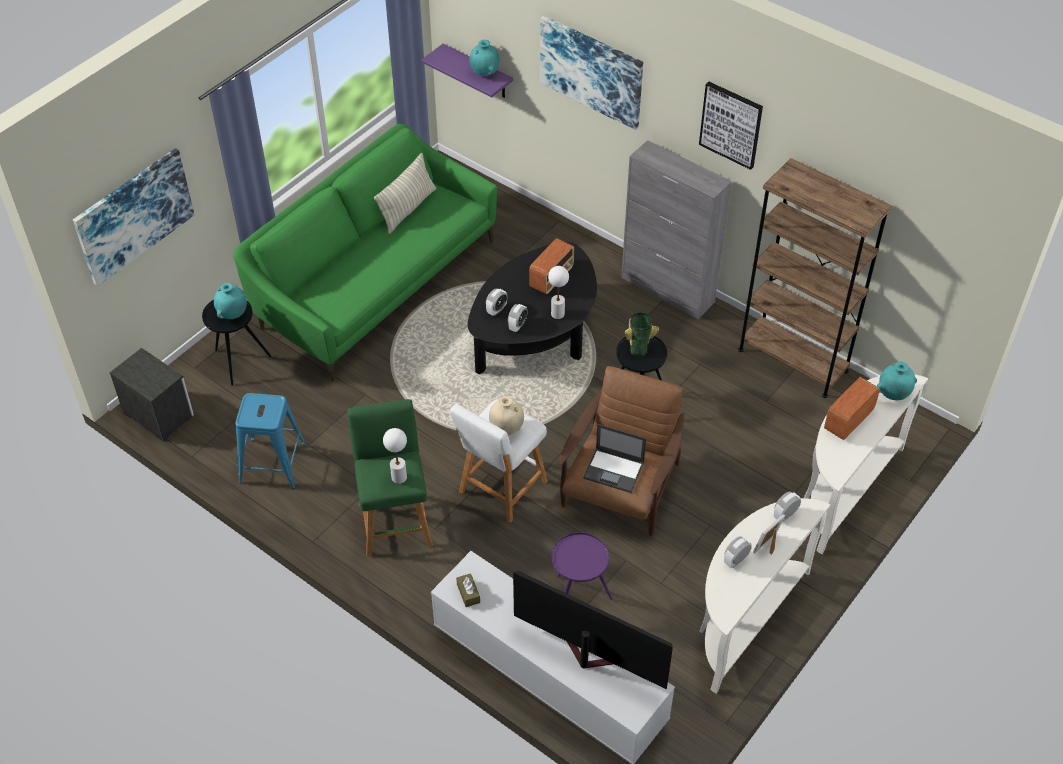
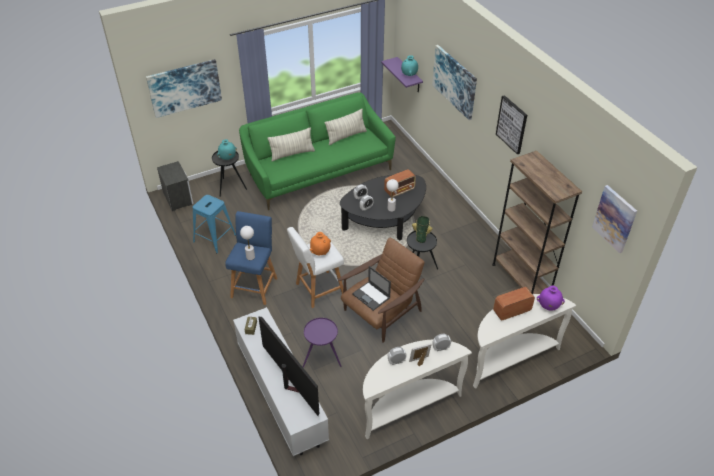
camera: 25 degrees right, 5 degrees down
(337, 270) = (292, 154): none -> pillow
(395, 520) = (255, 286): green stool -> blue stool
(506, 428) = (320, 252): beige vase -> orange vase
(668, 290) = (471, 221): grey cabinet -> none
(893, 394) = (548, 306): turquoise vase -> purple vase
(959, 235) = (614, 218): none -> picture

